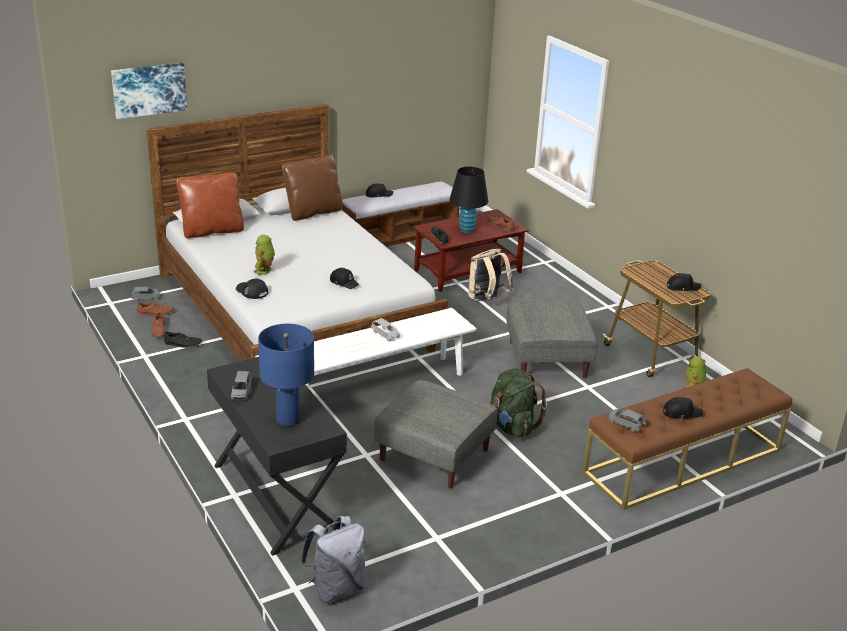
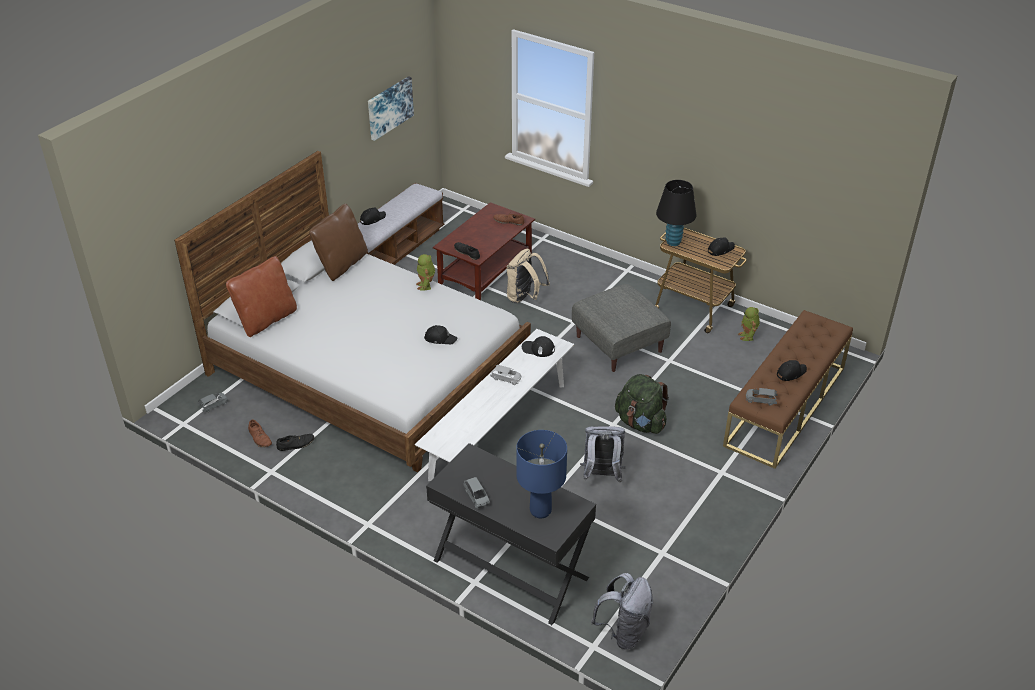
camera: 25 degrees left, 10 degrees up
(149, 89) = (168, 200): picture -> picture (389, 107)
(156, 313) = (239, 419): brown shoe -> none
(252, 291) = (369, 379): black cap -> black cap (538, 349)
(265, 271) = (359, 351): toy robot -> toy robot (426, 285)
(433, 455) = (601, 476): grey ottoman -> grey backpack
(467, 230) = (483, 236): black table lamp -> black table lamp (673, 242)

